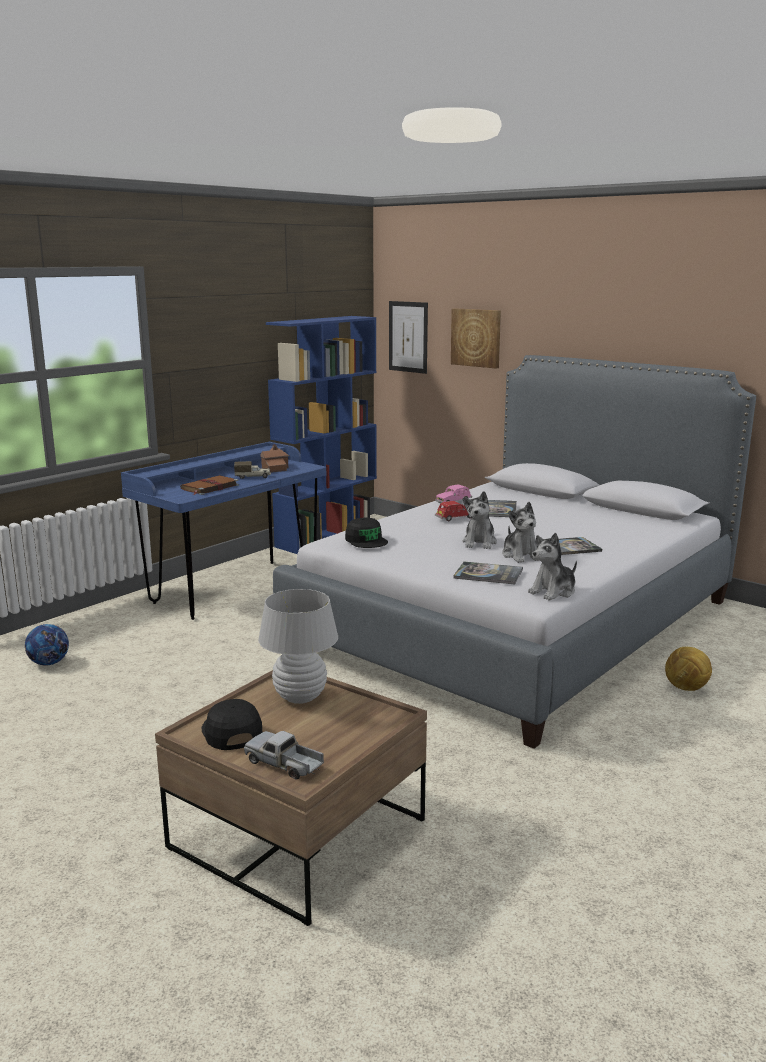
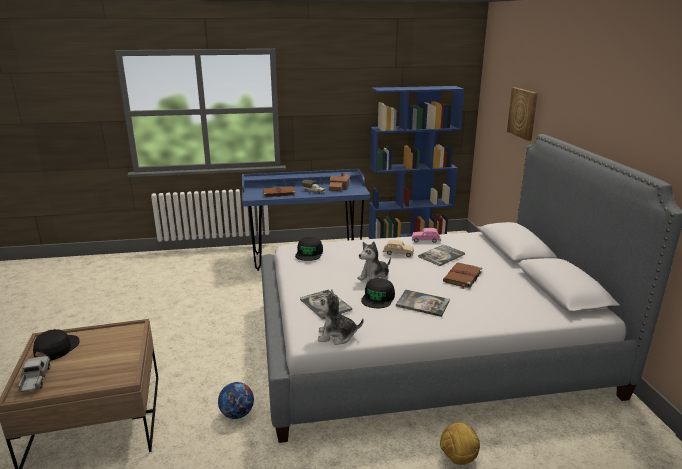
camera: 40 degrees right, 5 degrees up
(49, 663) = (167, 272): football -> football (237, 414)
(300, 697) = (116, 343): white table lamp -> none
(408, 337) = (492, 105): picture -> none
(455, 518) = (398, 254): red toy car -> beige toy car
(520, 555) = (378, 298): plush toy -> black cap
(552, 520) = (462, 277): none -> brown book

